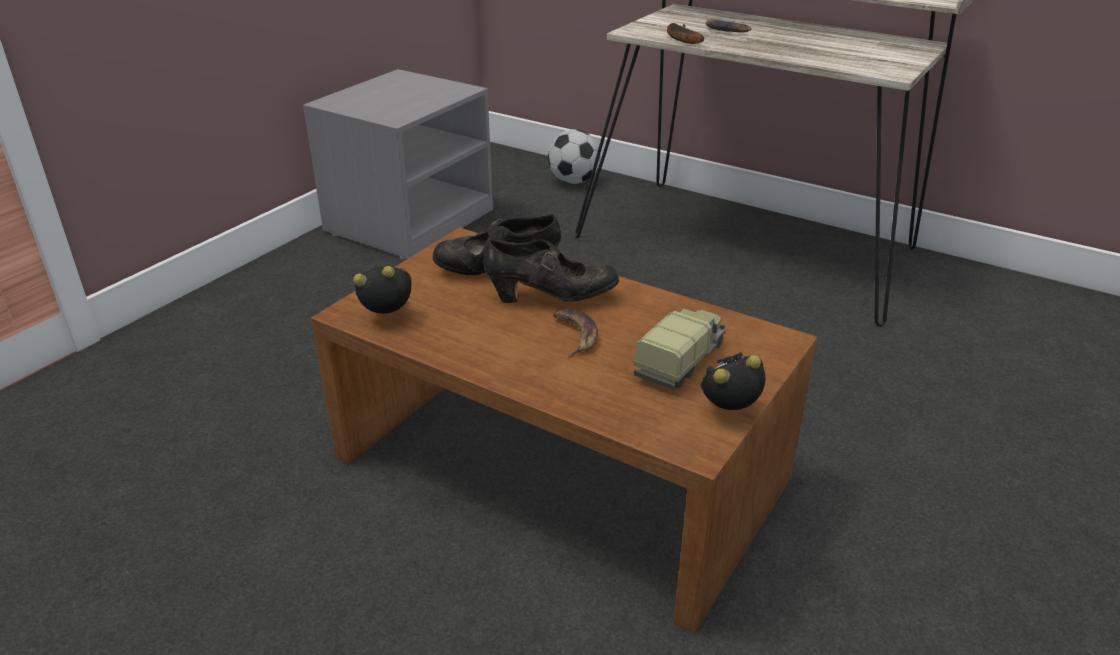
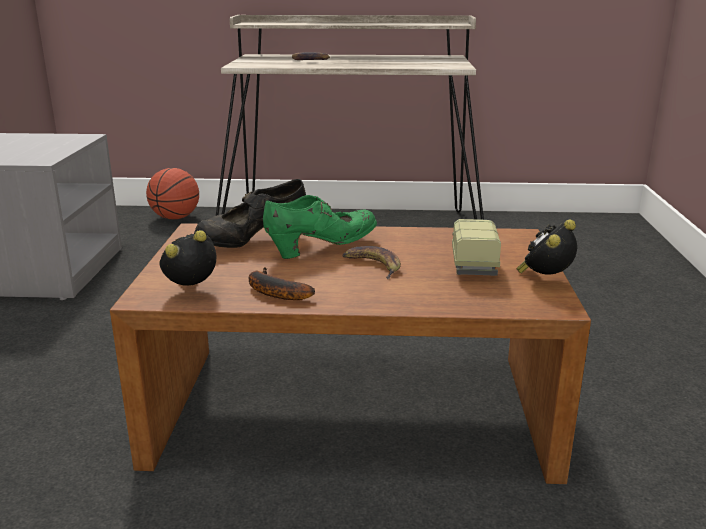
camera: 30 degrees left, 10 degrees down
(552, 298) = (323, 248): black shoe -> green shoe
(573, 181) = (175, 218): football -> basketball
(680, 38) = (284, 65): banana -> banana (273, 291)

